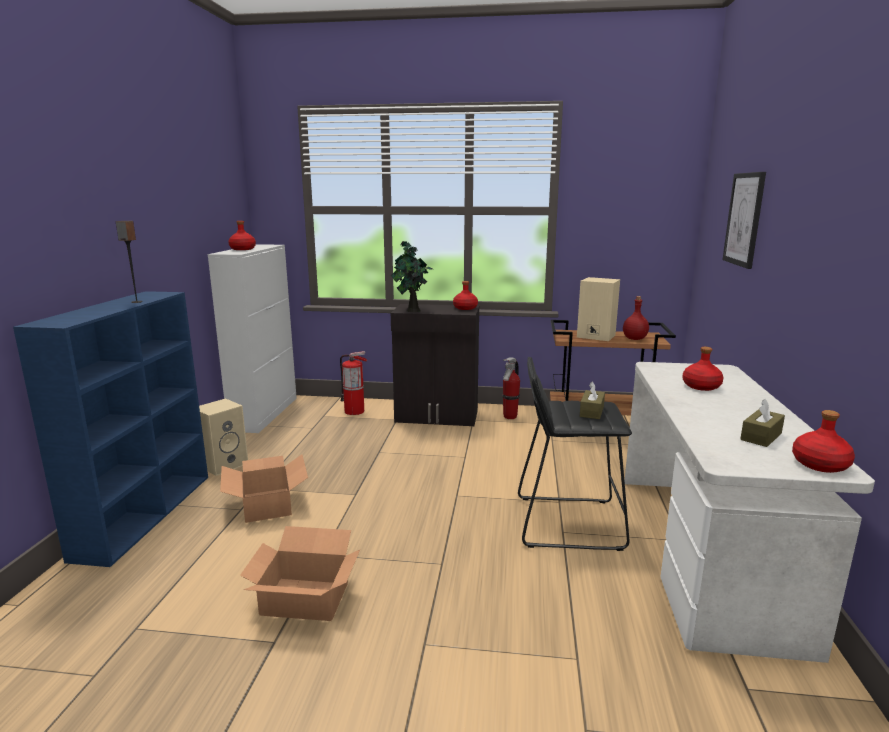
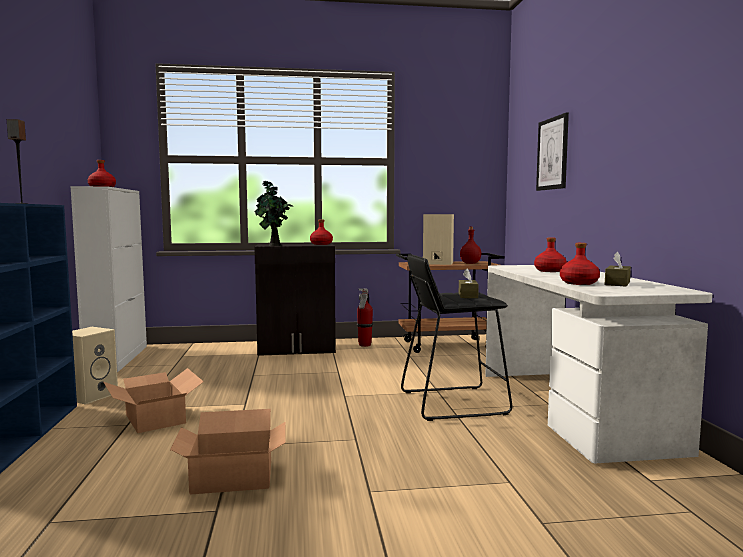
camera: 15 degrees left, 10 degrees down
(354, 411) = (213, 351): fire extinguisher -> none
(820, 464) = (670, 289): red bottle -> red bottle (579, 283)

